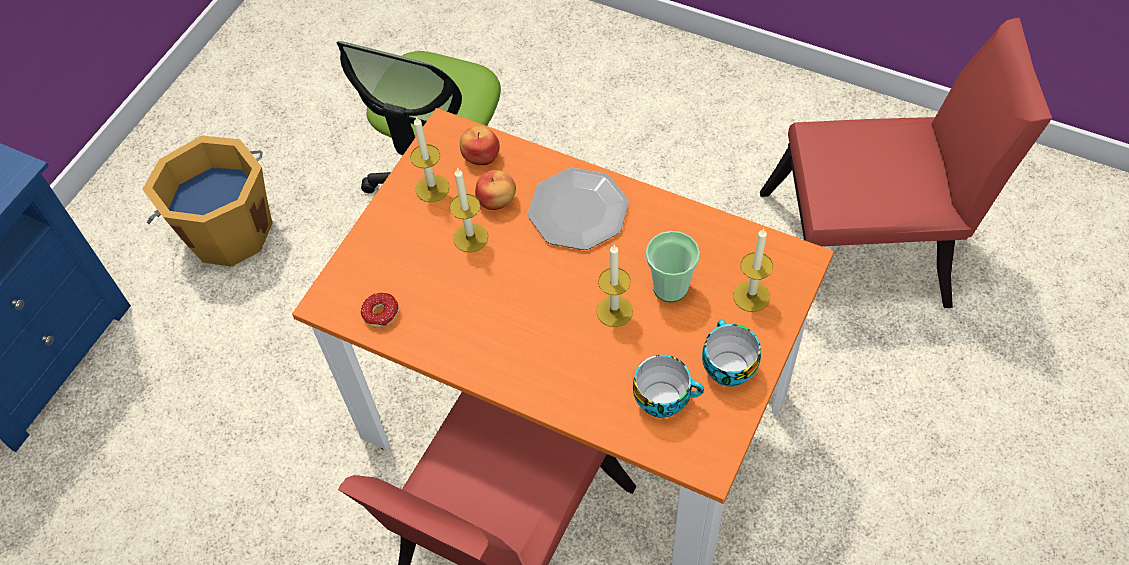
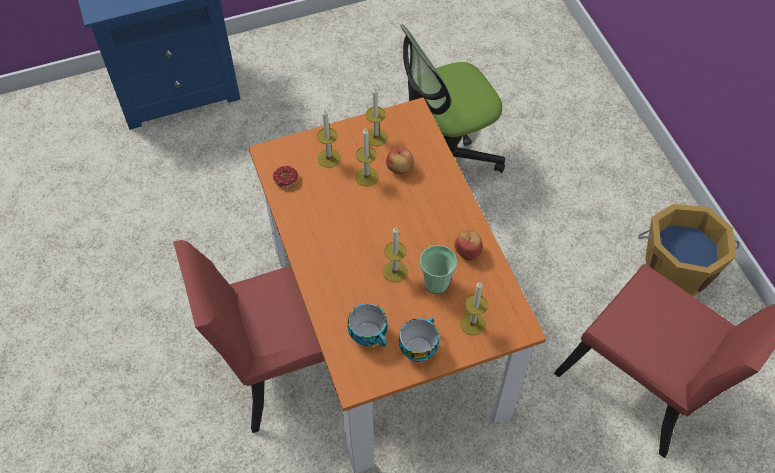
camera: 40 degrees right, 0 degrees up
(228, 230) = (319, 96): orange bucket -> orange bucket (675, 271)
(404, 251) = (329, 158): none -> candle
(481, 156) = (417, 139): apple -> apple (468, 251)
(578, 211) = (434, 206): plate -> none

